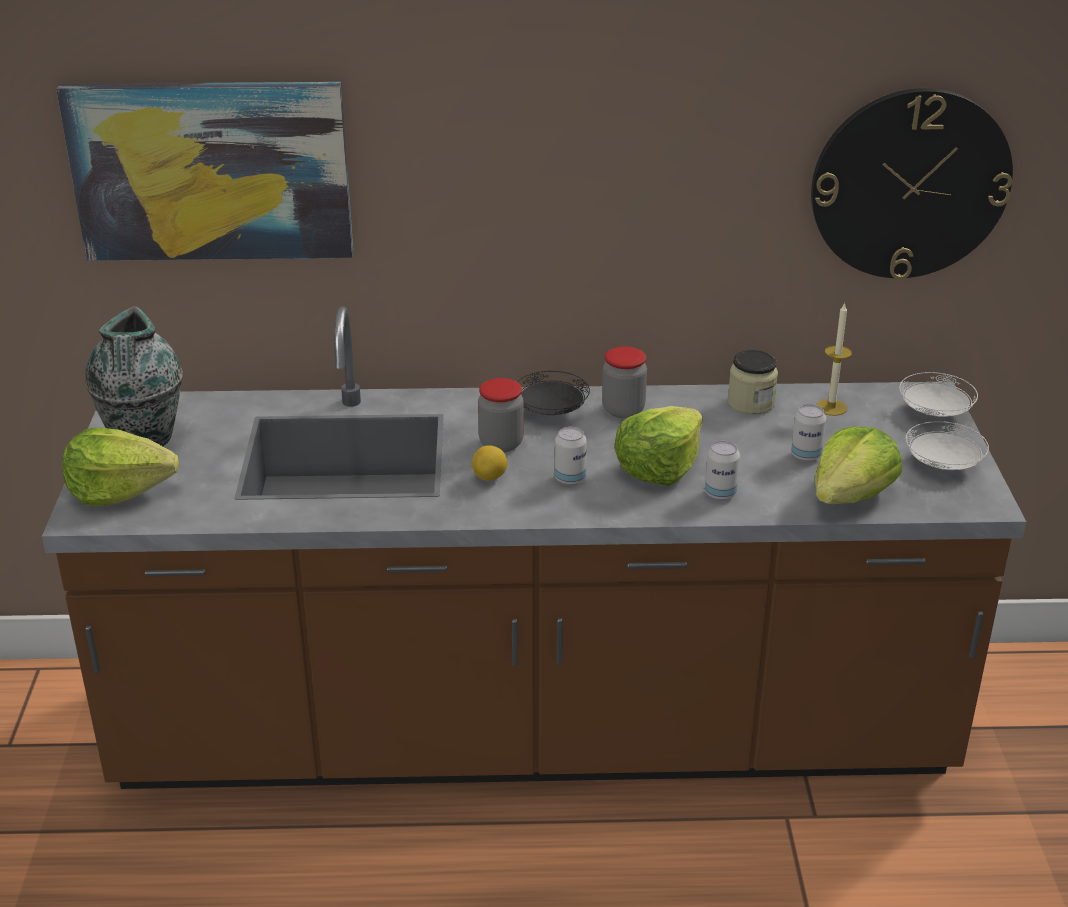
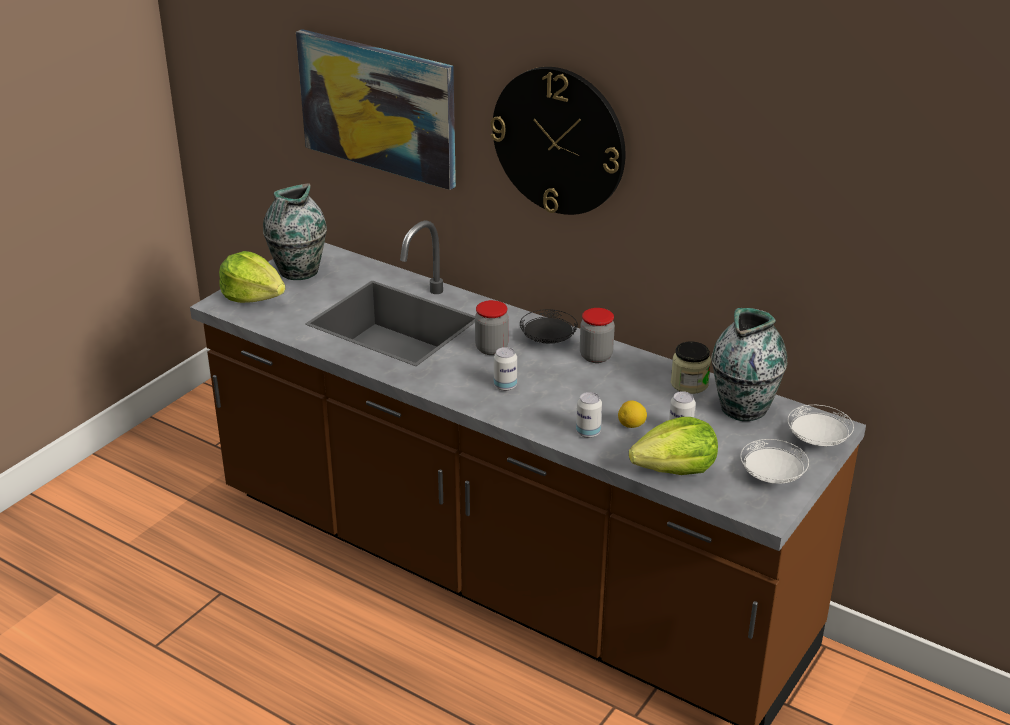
camera: 35 degrees right, 0 degrees up
(490, 477) = (458, 366): lemon -> lemon (631, 425)
(658, 467) = (570, 401): lettuce -> none
(831, 407) = (744, 408): candle -> vase
(910, 184) = (839, 247): wall clock -> wall clock (559, 141)

